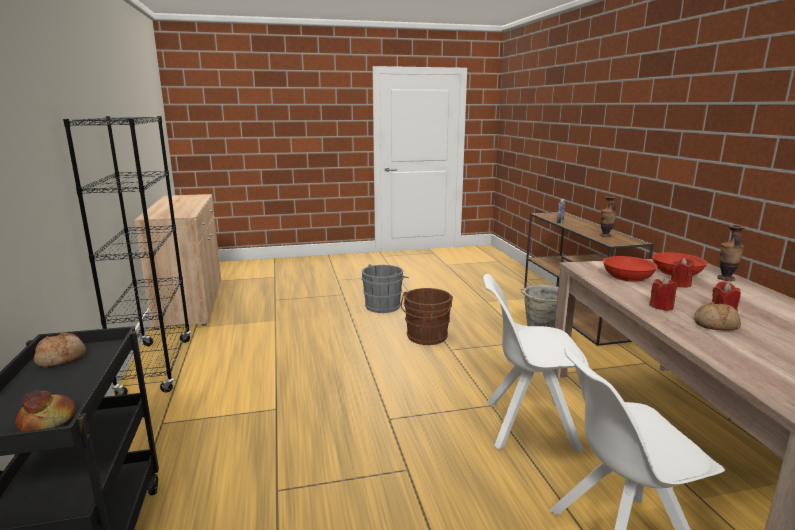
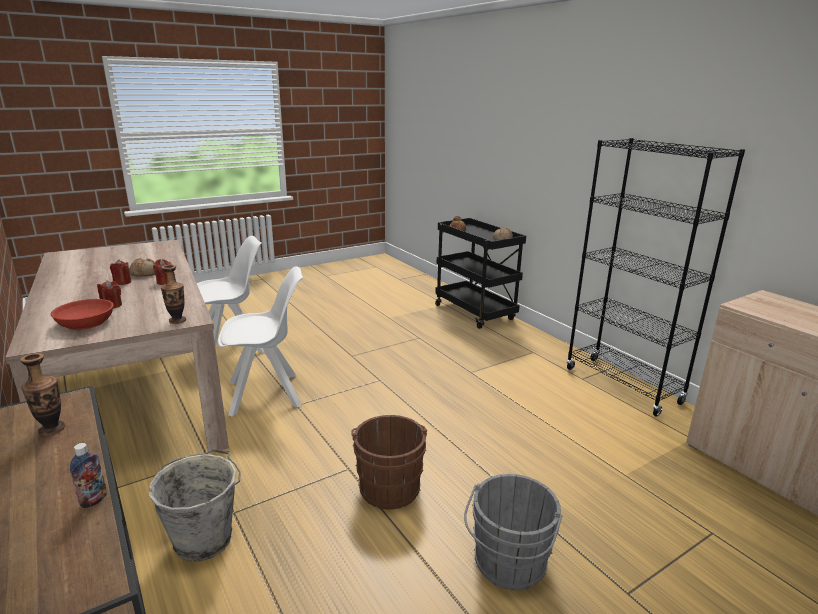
camera: 160 degrees right, 5 degrees up
(628, 276) = (153, 310): red bowl -> none
(725, 279) = (45, 318): vase -> vase (177, 321)

